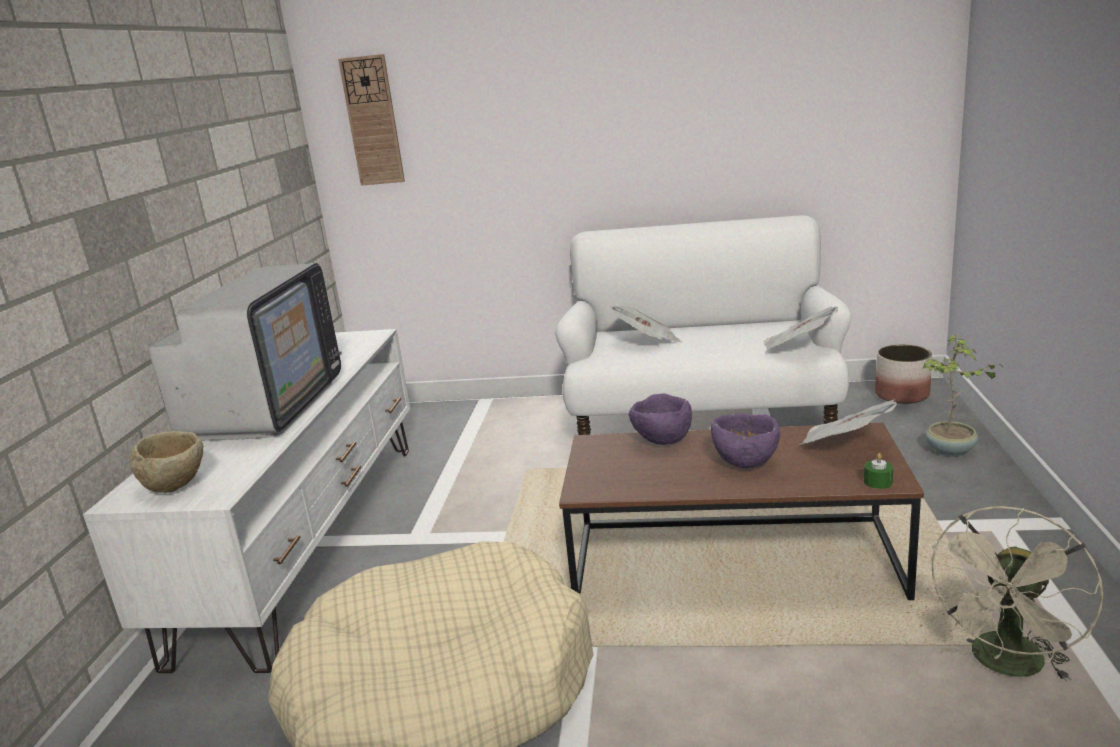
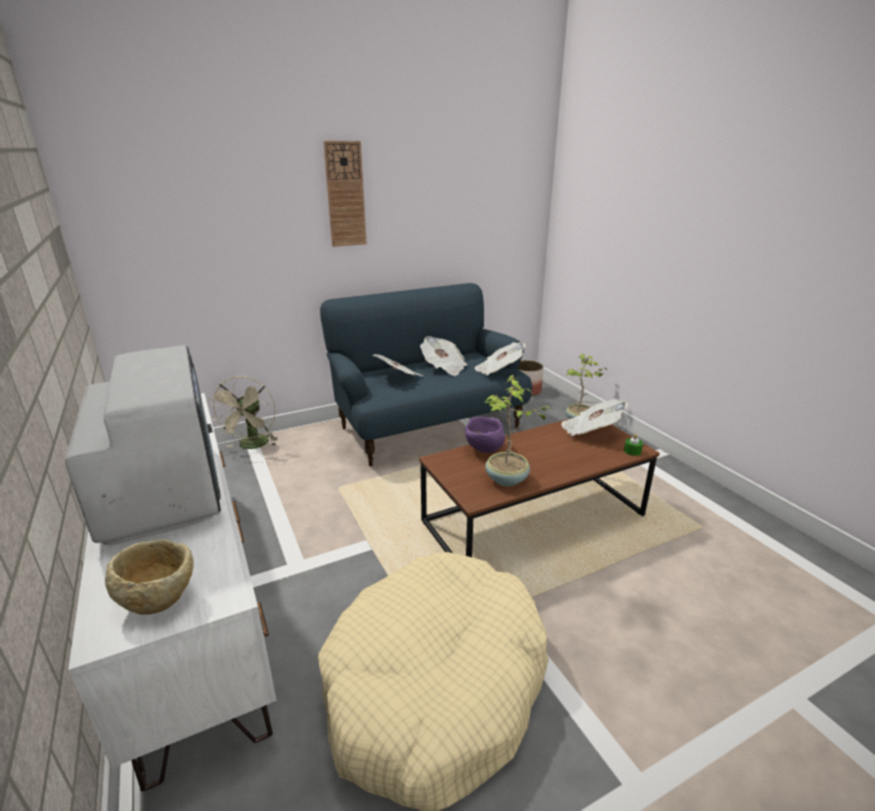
camera: 35 degrees left, 5 degrees up
(372, 121) = (134, 205): wall clock -> wall clock (345, 195)
(647, 479) = (507, 480): none -> potted plant
(702, 421) = (428, 427): white sofa -> blue sofa
(722, 335) = (443, 367): none -> newspaper
(745, 462) = (550, 454): purple bowl -> none
(1007, 666) = (713, 539): beige fan -> beige fan (252, 446)

